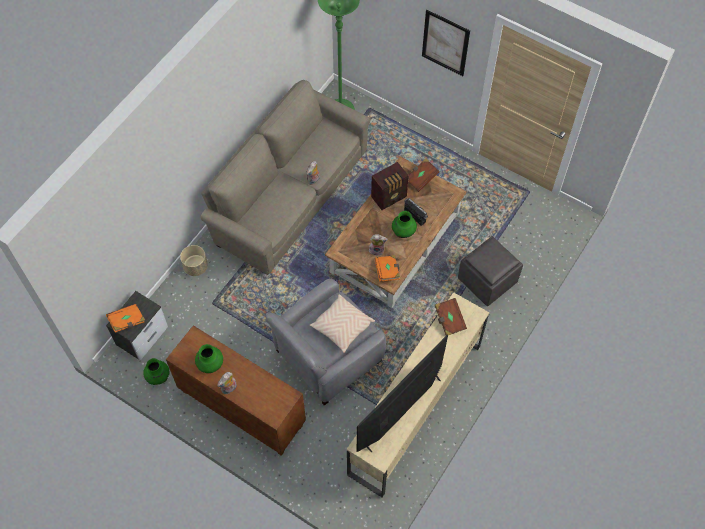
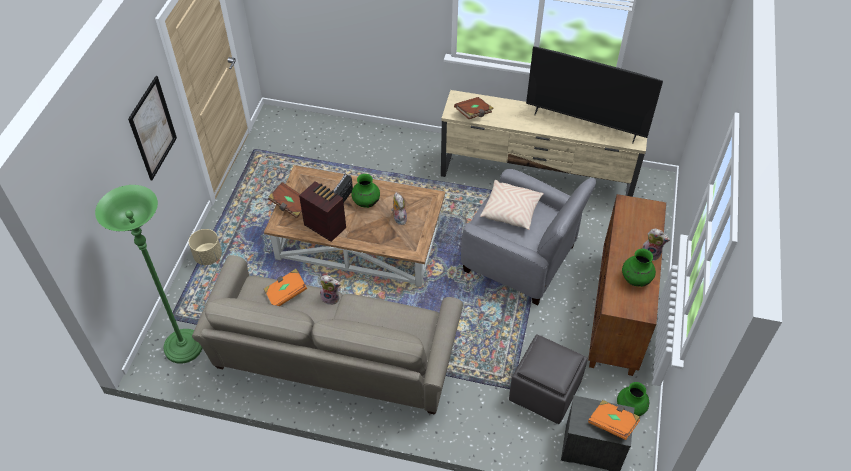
camera: 110 degrees left, 10 degrees down
(195, 267) = (473, 426): beige planter -> beige planter (208, 256)
(387, 271) = (421, 202): orange book -> orange book (286, 293)
(487, 280) = (373, 158): grey ottoman -> grey ottoman (544, 391)

